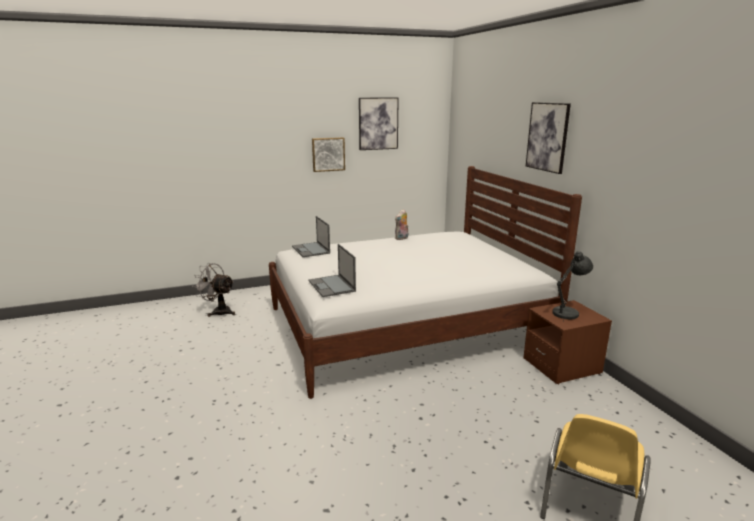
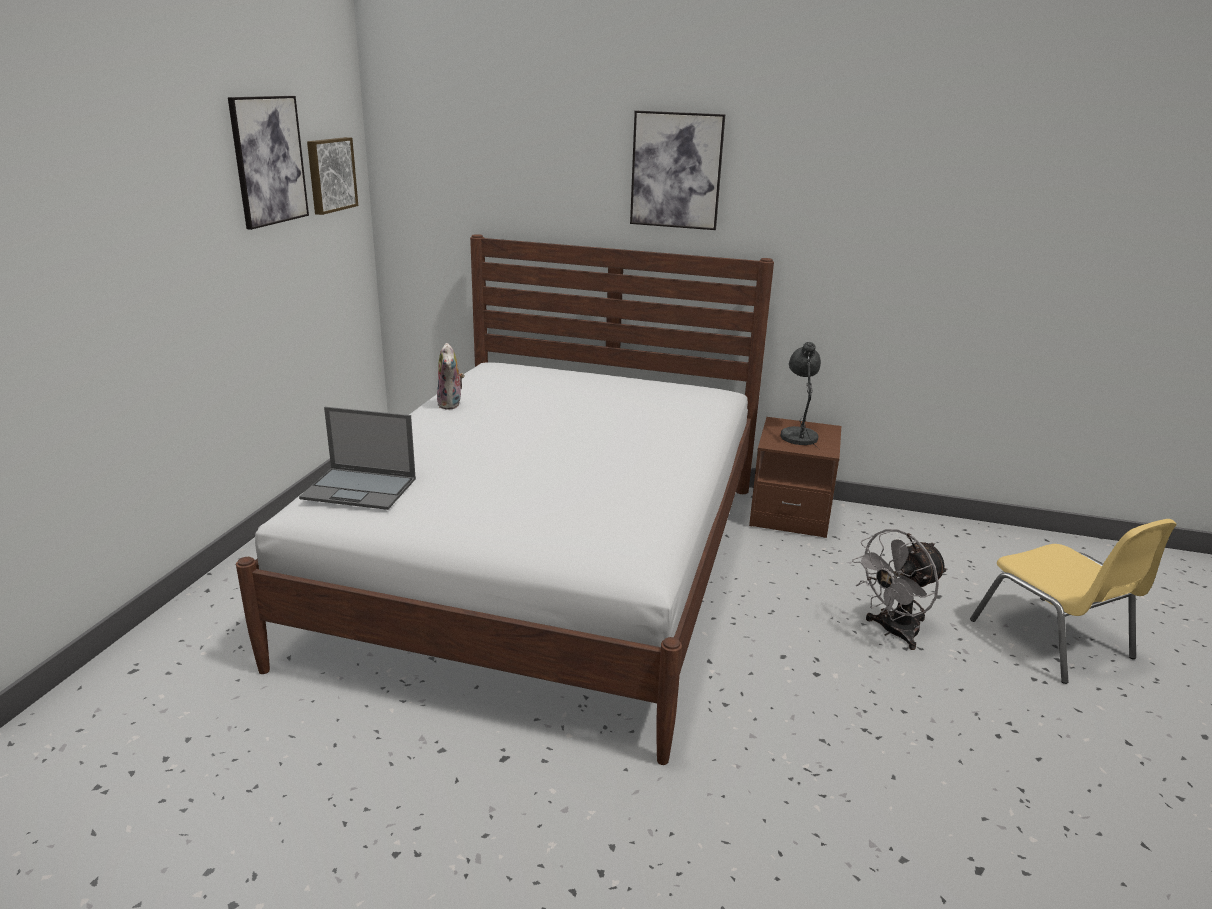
camera: 55 degrees left, 5 degrees up
(218, 311) = (125, 763): grey fan -> grey fan (892, 632)
(328, 154) = (192, 249): picture -> picture (330, 175)
(332, 286) = (587, 533): laptop -> none

